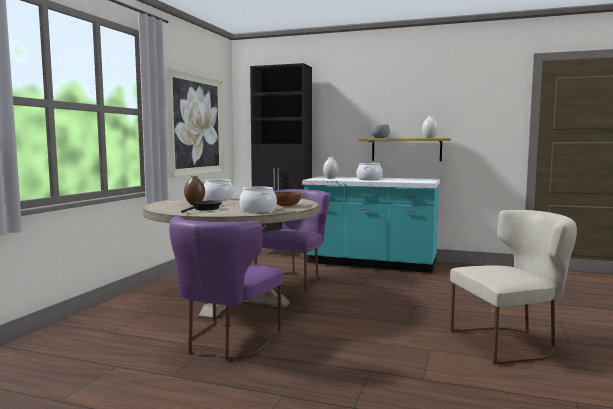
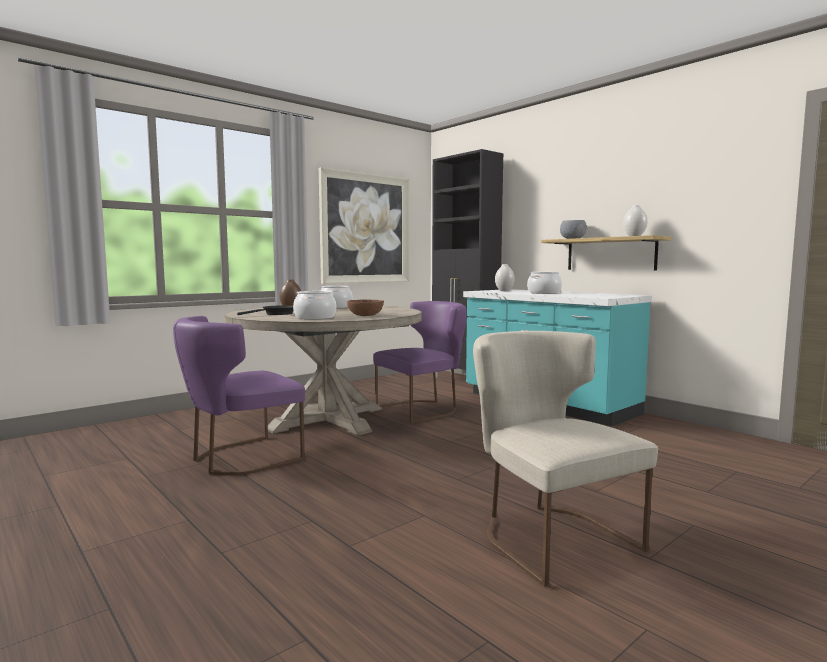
camera: 30 degrees right, 0 degrees up
(510, 343) = (548, 535): beige chair -> beige chair turned 135 degrees counterclockwise

